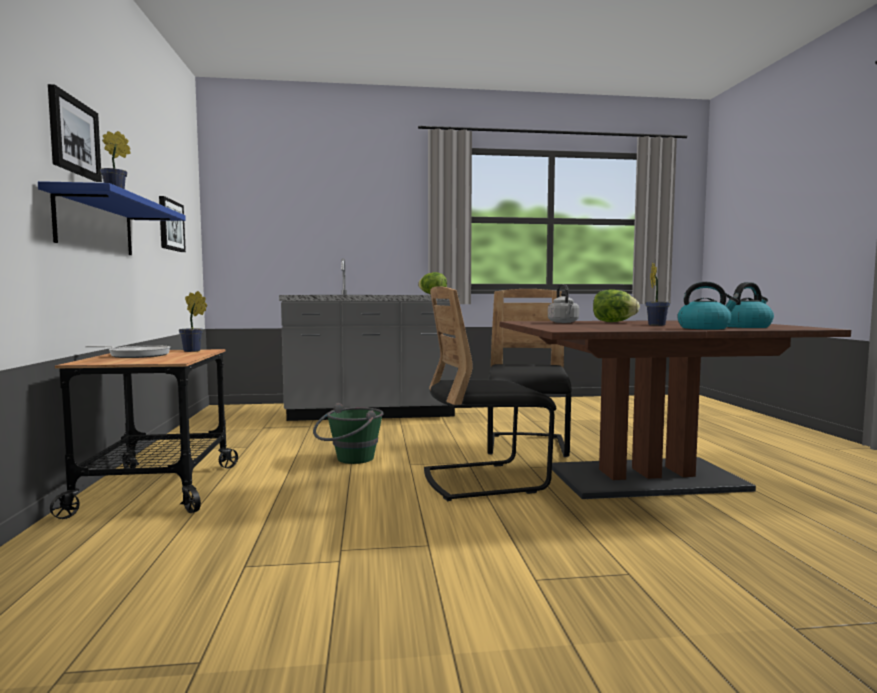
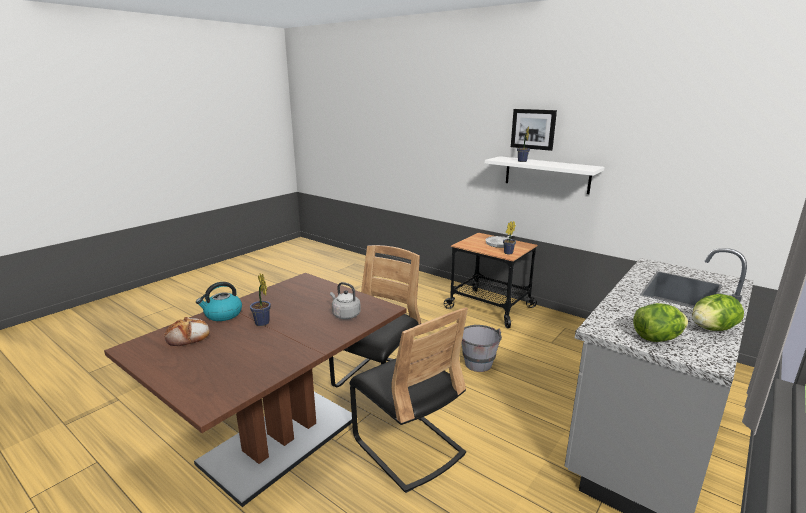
camera: 135 degrees right, 15 degrees up
(95, 225) = (546, 174): blue shelf -> white shelf
(170, 225) = (685, 173): picture -> none
(349, 460) = (476, 361): green bucket -> grey bucket
(613, 322) = (309, 334): lettuce -> lettuce (712, 329)
(746, 327) = (188, 336): kettle -> bread

